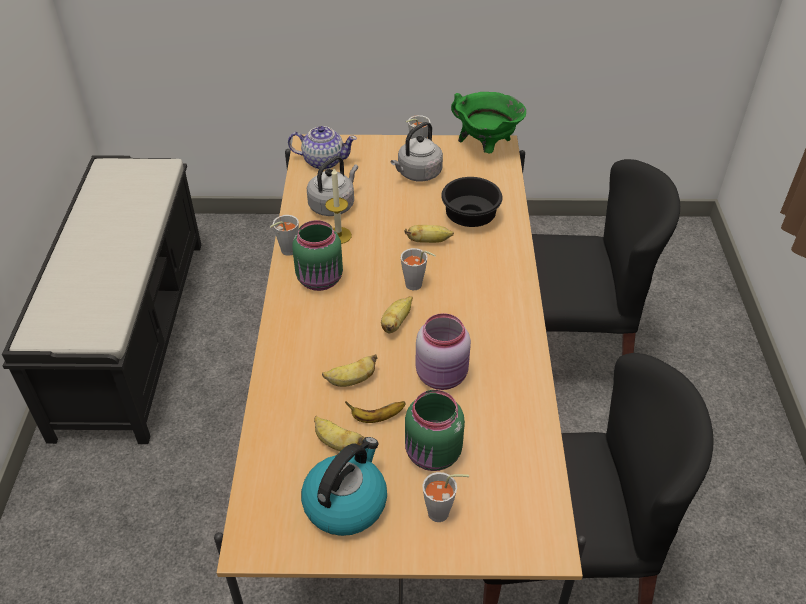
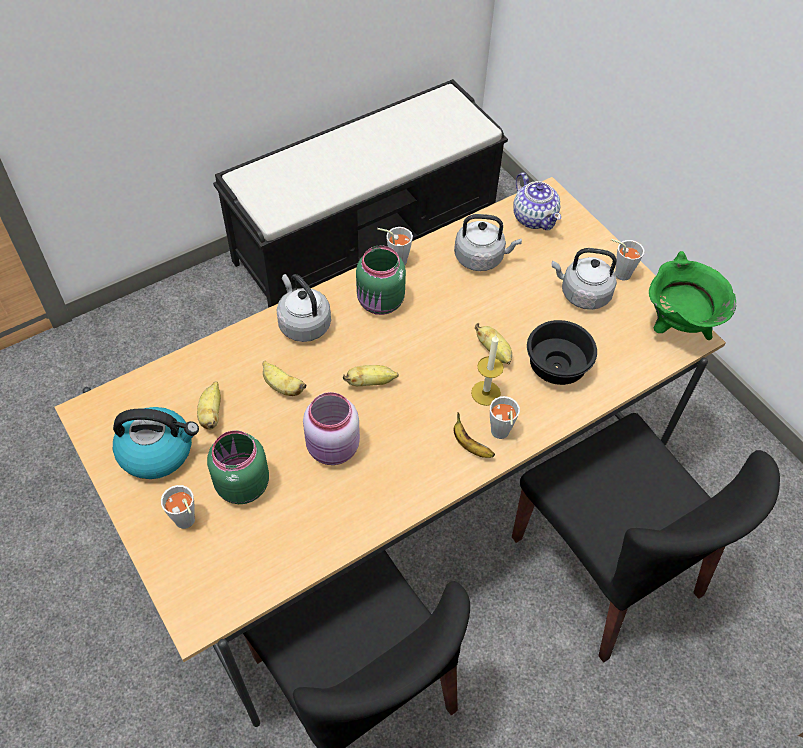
camera: 55 degrees right, 10 degrees up
(296, 337) = (303, 323): none -> grey kettle
(338, 235) = (445, 283): candle -> candle (485, 393)
(376, 417) = (255, 425): banana -> banana (470, 445)
(417, 286) = (428, 373): grey cup -> grey cup (500, 435)

